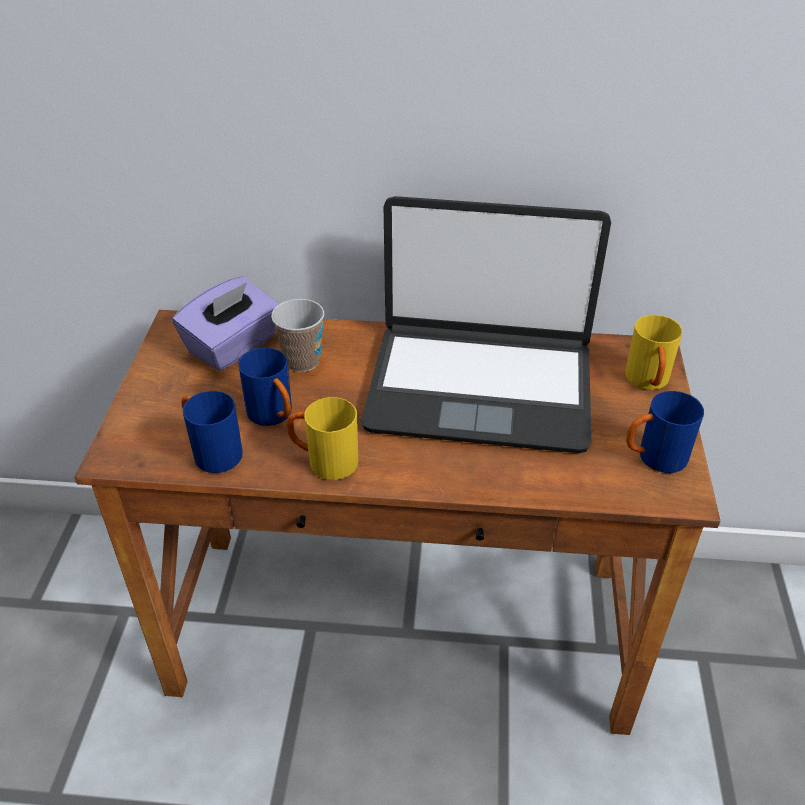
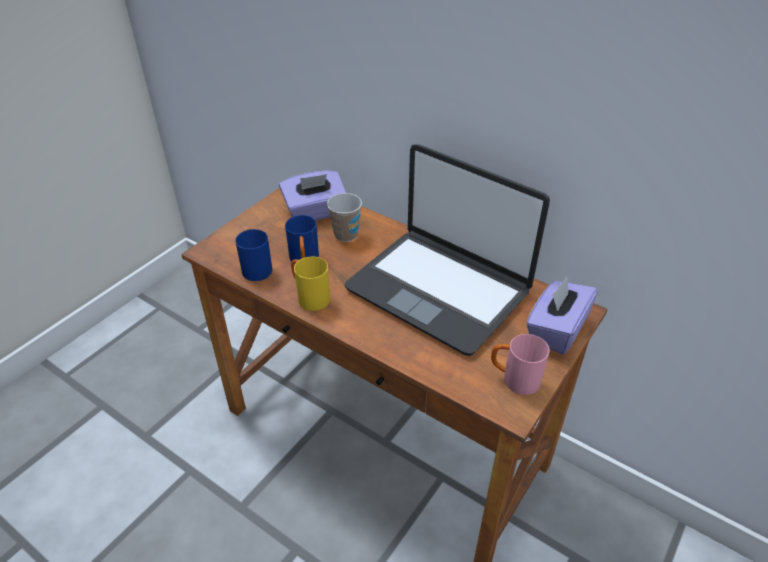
camera: 30 degrees right, 0 degrees up
(648, 382) = (556, 330): yellow mug -> purple tissue box
(653, 458) = (514, 379): blue mug -> pink mug

